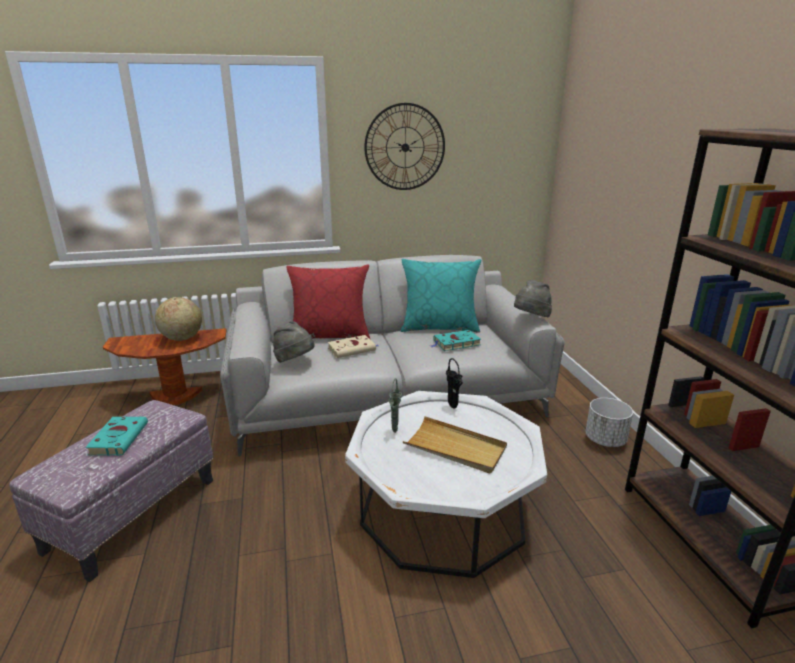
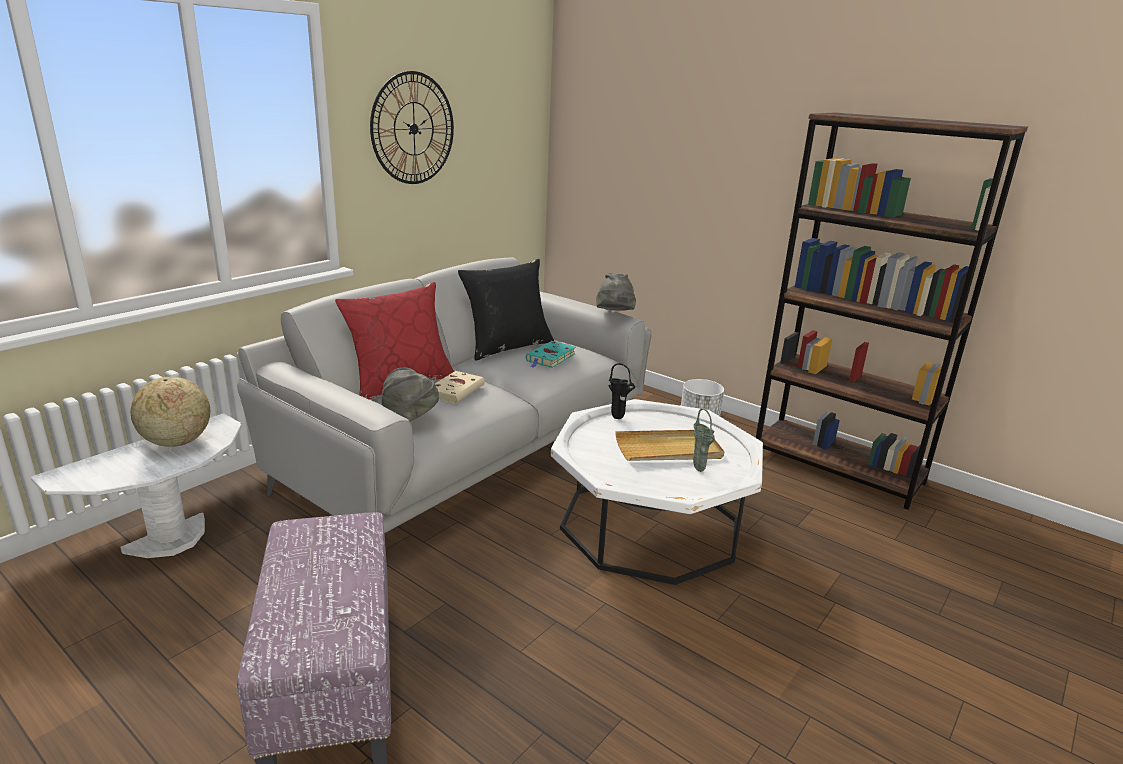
camera: 40 degrees left, 0 degrees up
(119, 438) = (322, 571): turquoise book -> none
(175, 396) = (170, 540): brown side table -> white side table
(395, 432) = (601, 455): green vase -> green vase (699, 471)
(439, 327) = (507, 347): turquoise pillow -> black pillow

